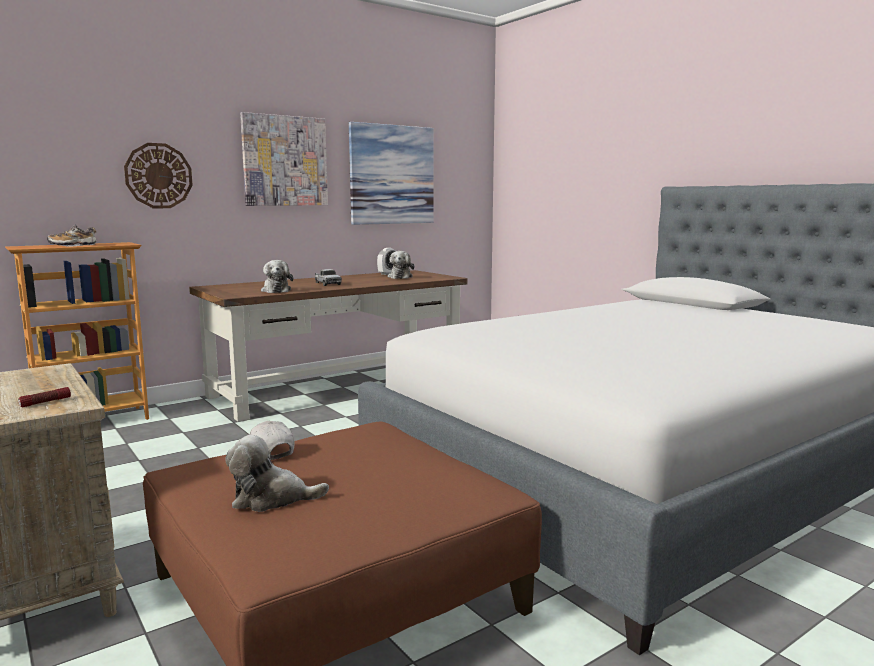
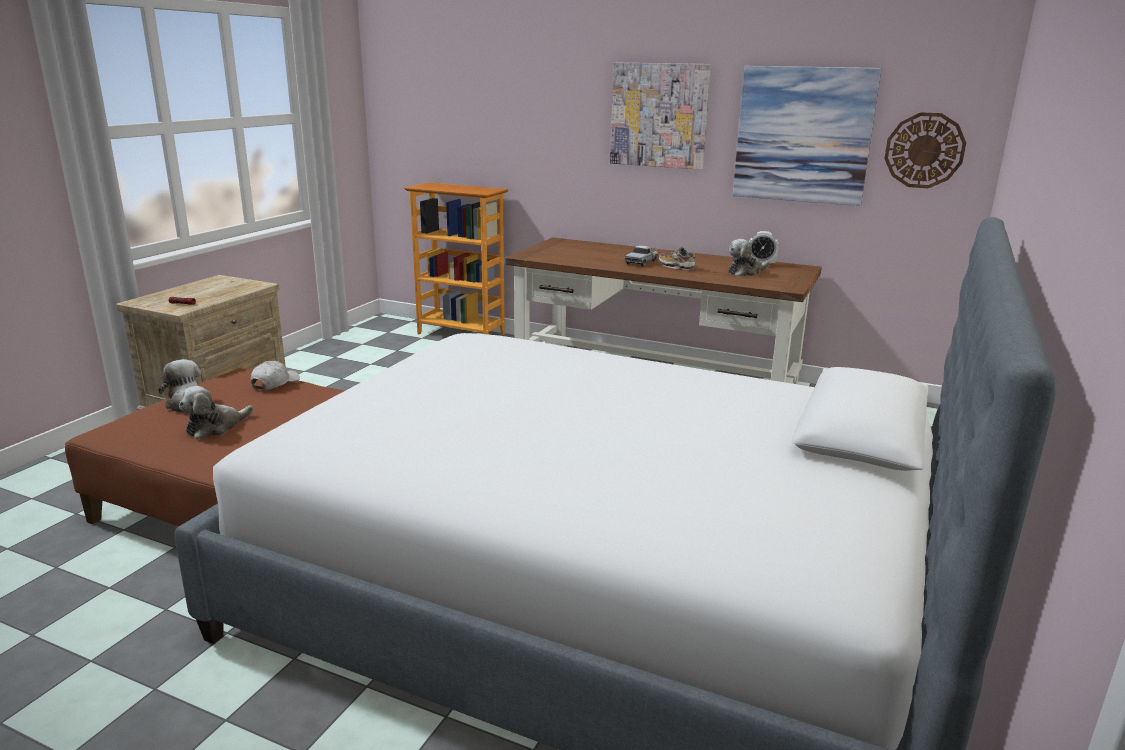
camera: 60 degrees right, 10 degrees up
(73, 245) = (451, 188): shoe -> shoe (676, 266)
(158, 176) = (536, 129): wall clock -> wall clock (924, 150)
(276, 290) = (571, 259): plush toy -> plush toy (215, 427)

